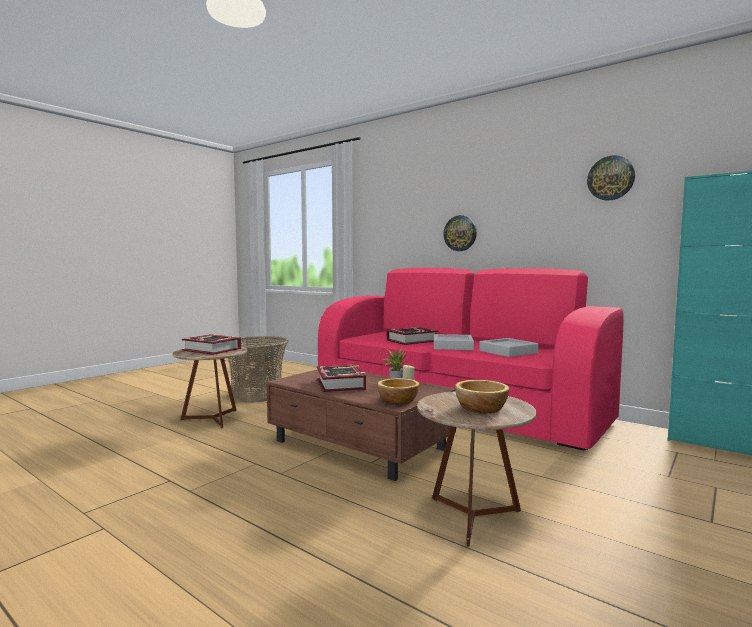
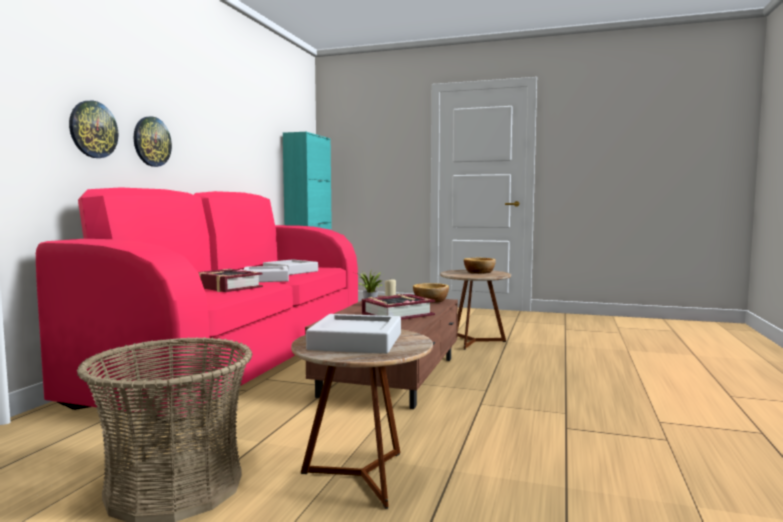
camera: 110 degrees left, 0 degrees up
(212, 350) = (356, 341): book -> grey tray
(610, 178) = (252, 115): wall clock -> wall clock (93, 129)

